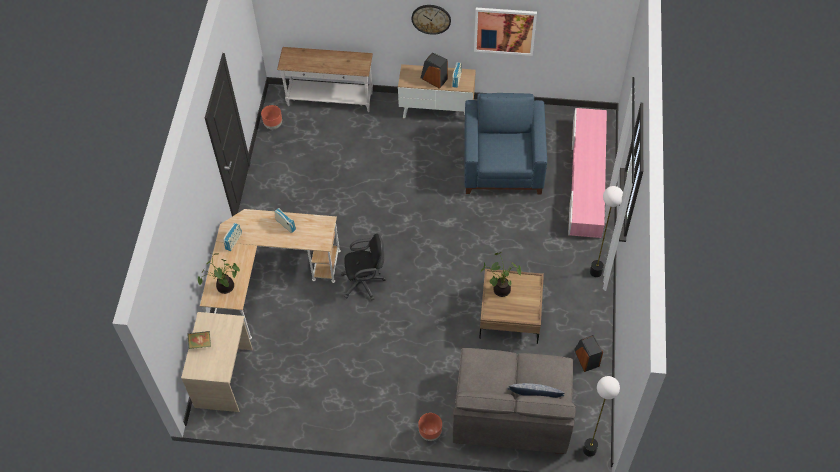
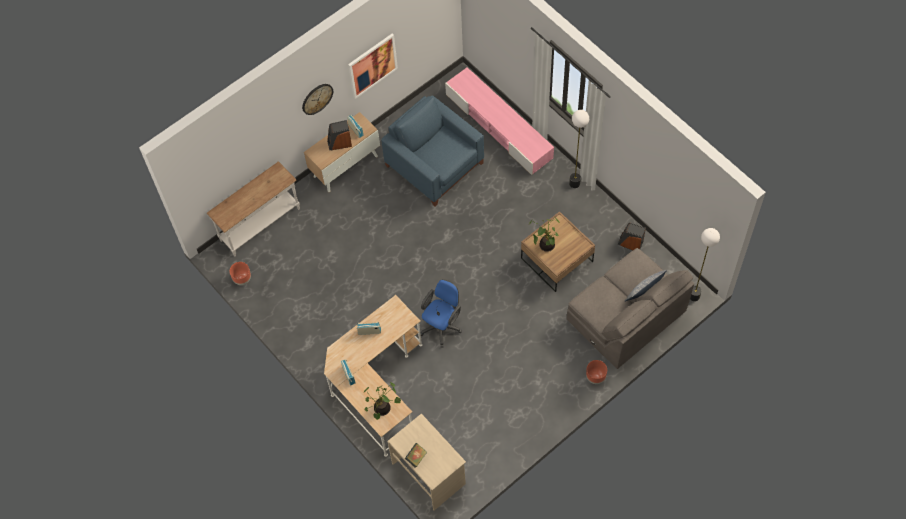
camera: 45 degrees left, 5 degrees up
(365, 282) = (442, 325): black office chair -> blue office chair

